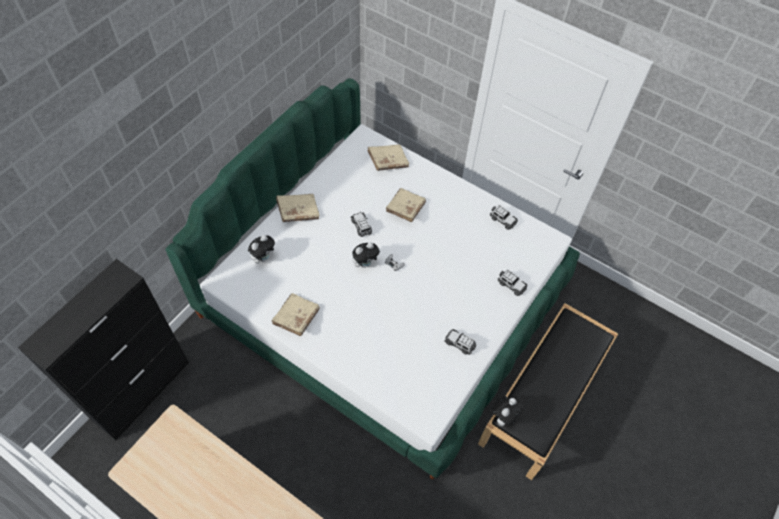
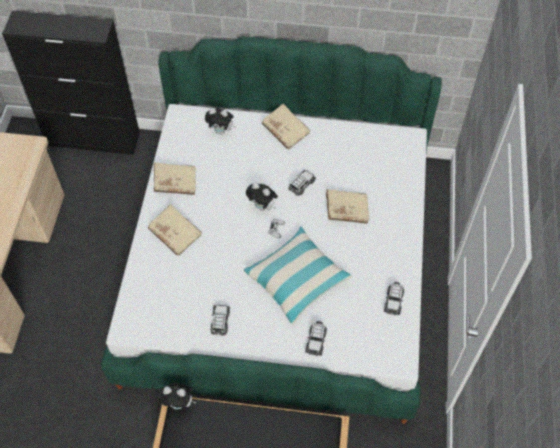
camera: 65 degrees right, 0 degrees up
(388, 161) = (394, 171): beige book -> beige book (175, 234)
(450, 272) = (297, 280): none -> pillow

